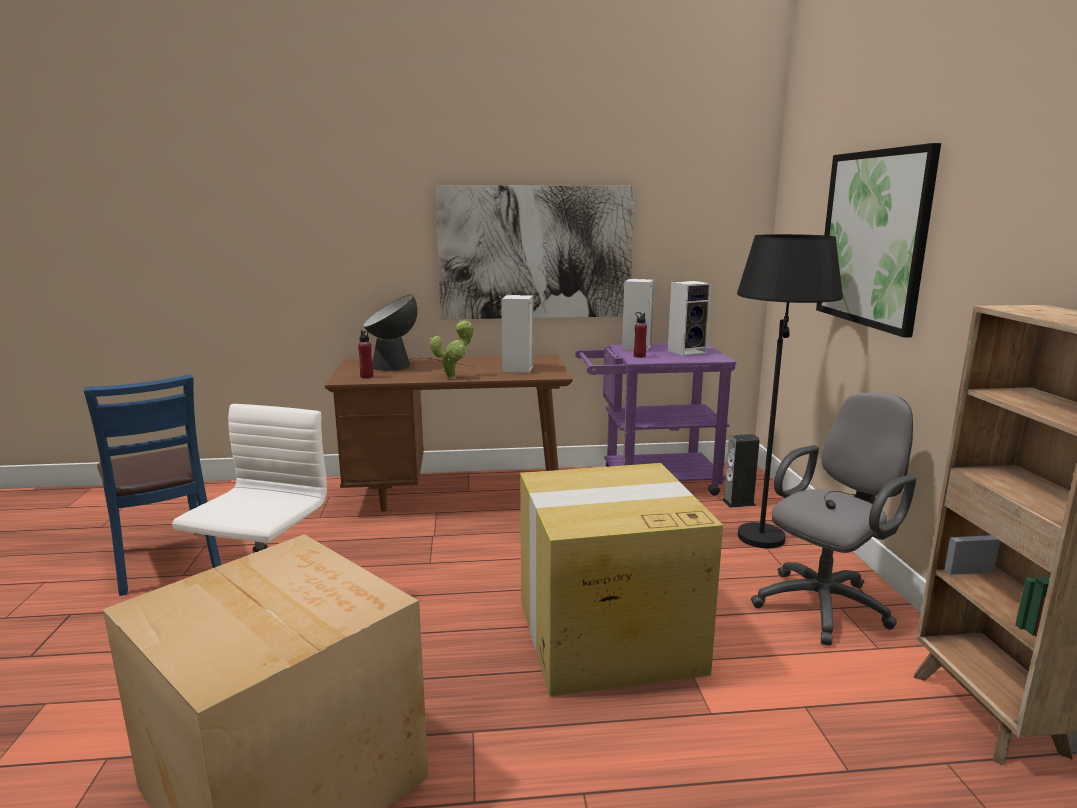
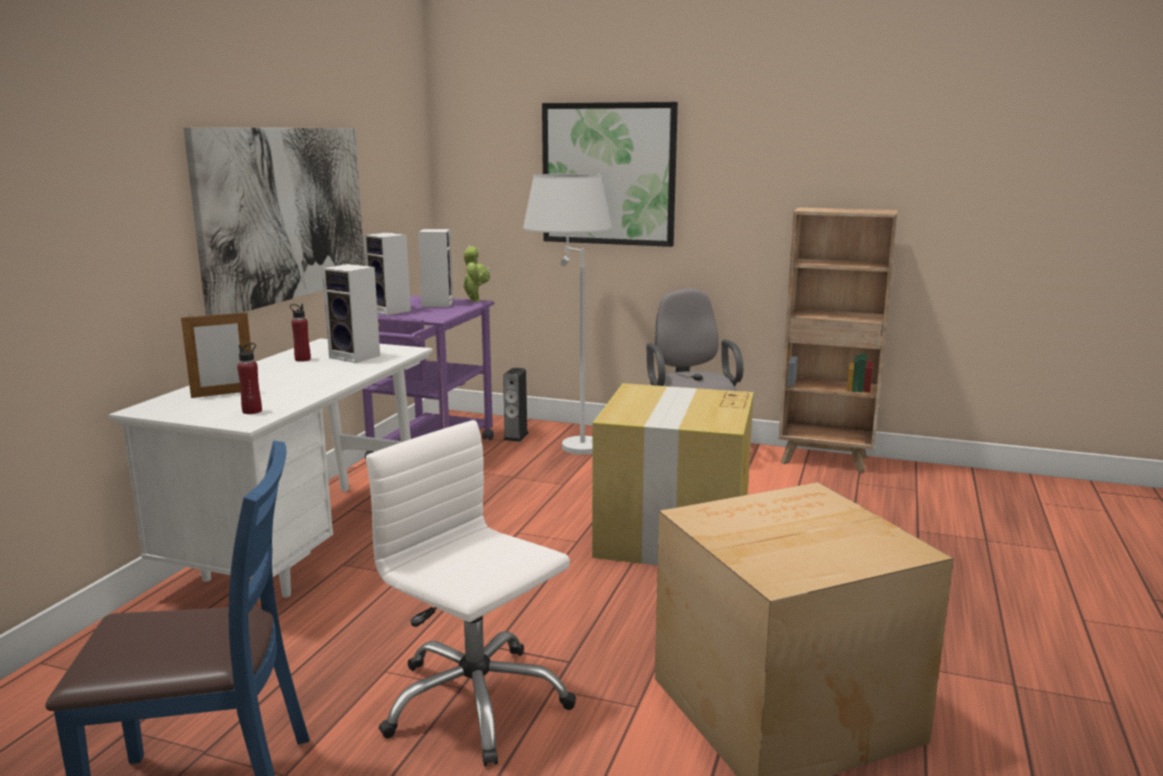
camera: 65 degrees left, 0 degrees up
(398, 365) = (223, 394): table lamp -> picture frame
(454, 377) = (340, 380): potted plant -> potted plant (475, 301)
(456, 493) = (306, 544): brown desk -> white desk
(639, 356) = (425, 315): red bottle -> red bottle (302, 359)
(765, 527) = (568, 441): black floor lamp -> white floor lamp

